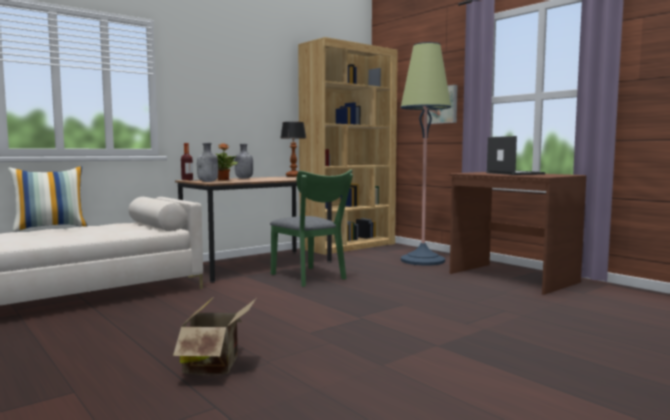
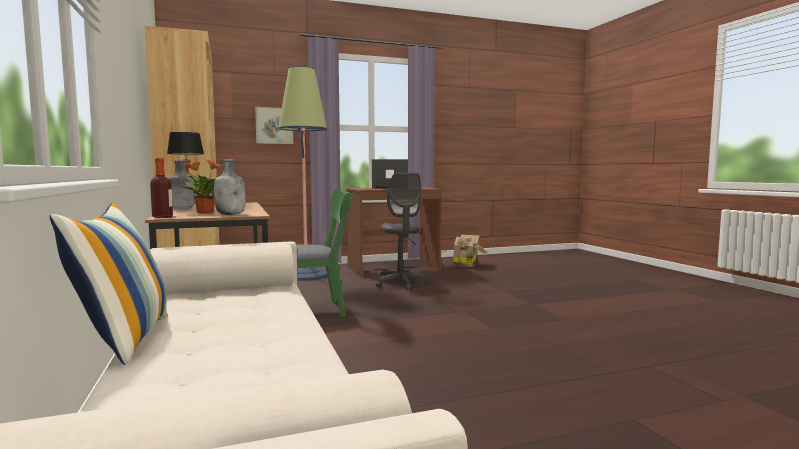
camera: 70 degrees left, 0 degrees up
(216, 365) = (566, 362): cardboard box -> cardboard box (465, 265)
(443, 287) = (400, 284): none -> grey office chair

